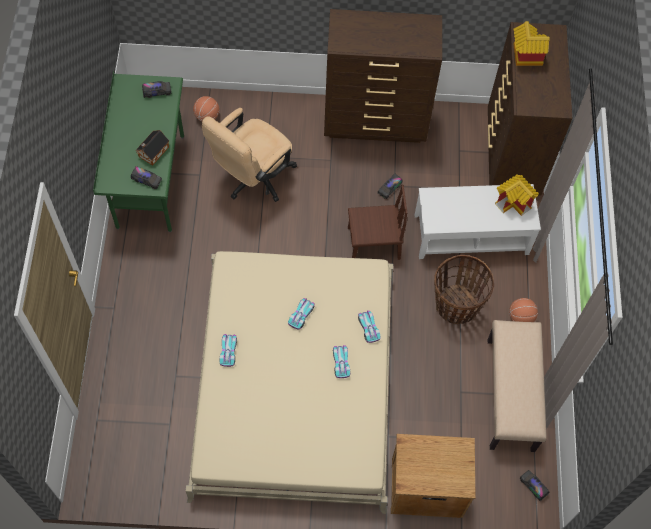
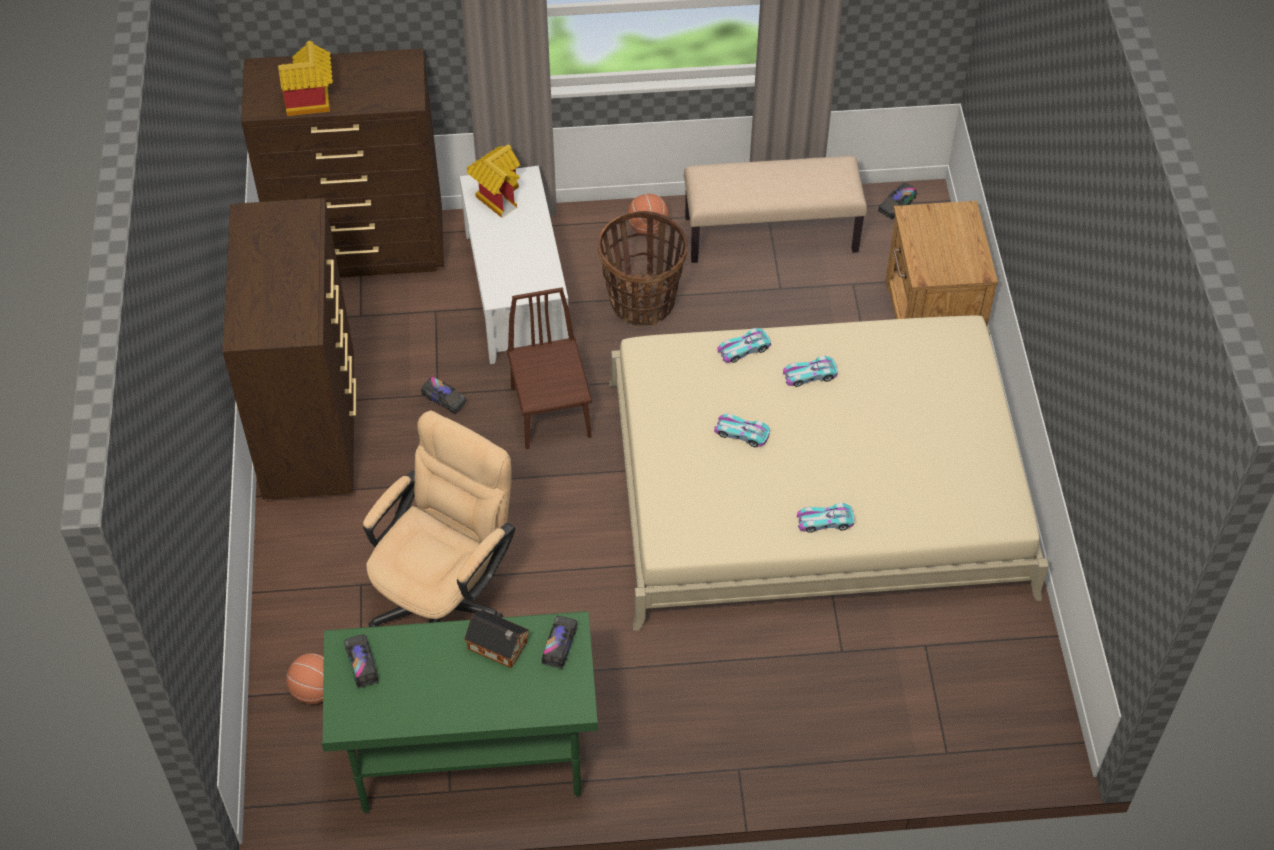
camera: 95 degrees left, 10 degrees down
(253, 179) = (446, 596): beige office chair -> beige office chair turned 90 degrees counterclockwise

